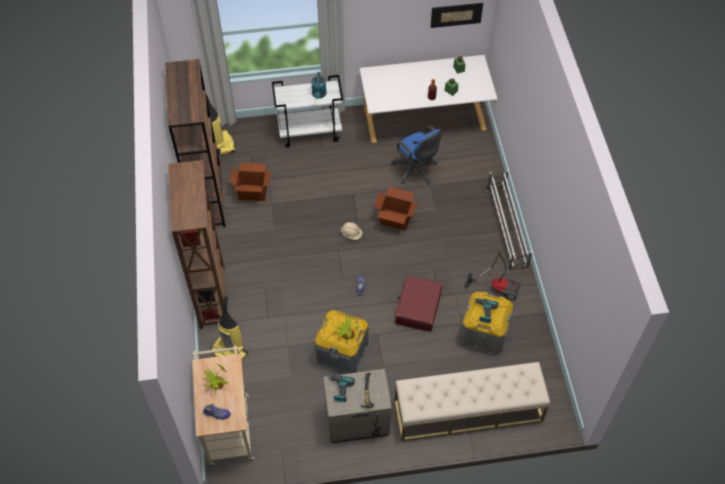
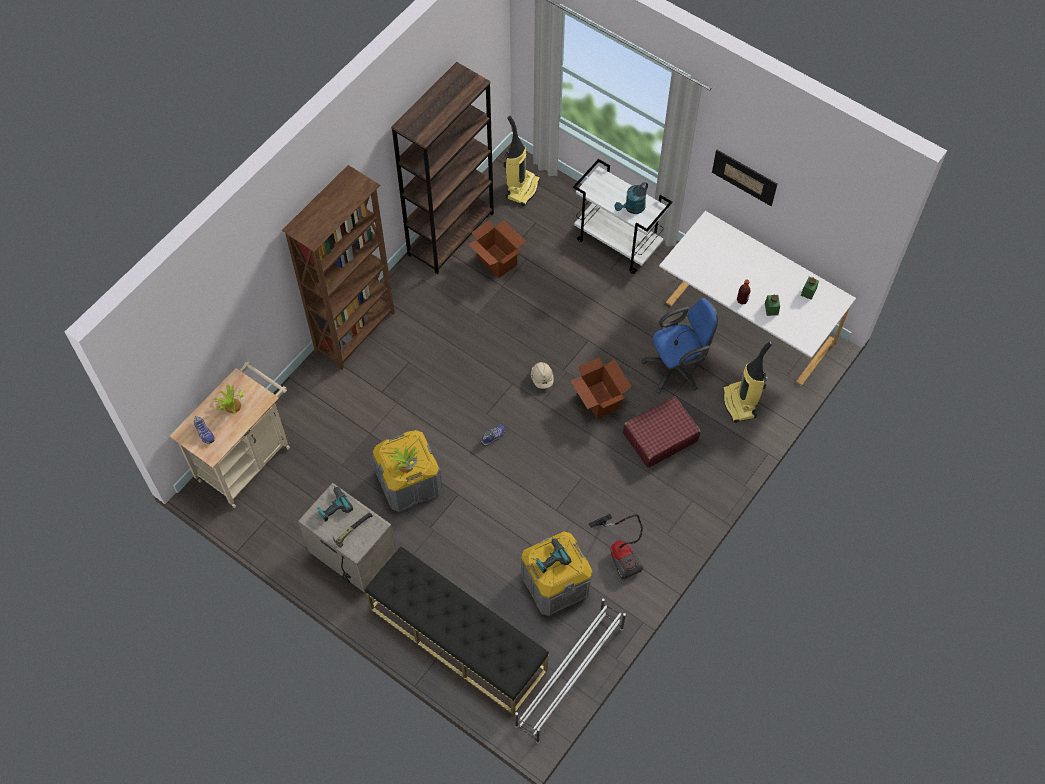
camera: 45 degrees right, 5 degrees up
(230, 352) = (316, 395): vacuum cleaner -> vacuum cleaner (740, 403)
(416, 171) = (677, 368): blue office chair -> blue office chair turned 120 degrees counterclockwise
(418, 308) = (522, 504): red suitcase -> red suitcase (660, 437)
(456, 15) = (832, 227): picture -> picture (744, 177)
(468, 410) = (457, 639): beige bench -> black bench
(506, 229) = (699, 504): white shoe rack -> white shoe rack (569, 677)

